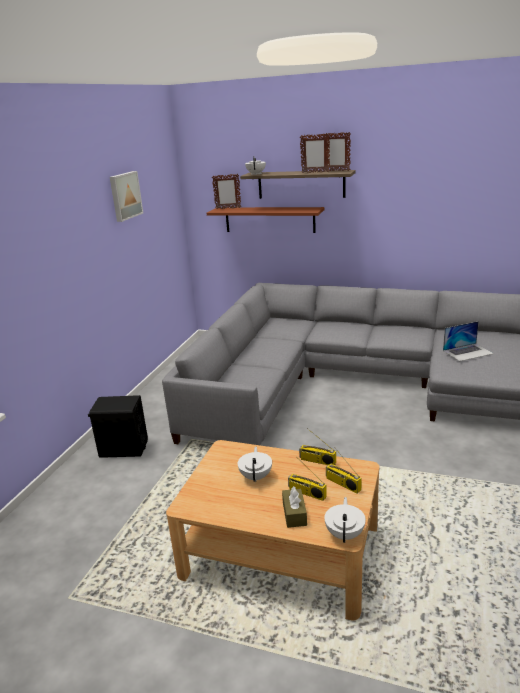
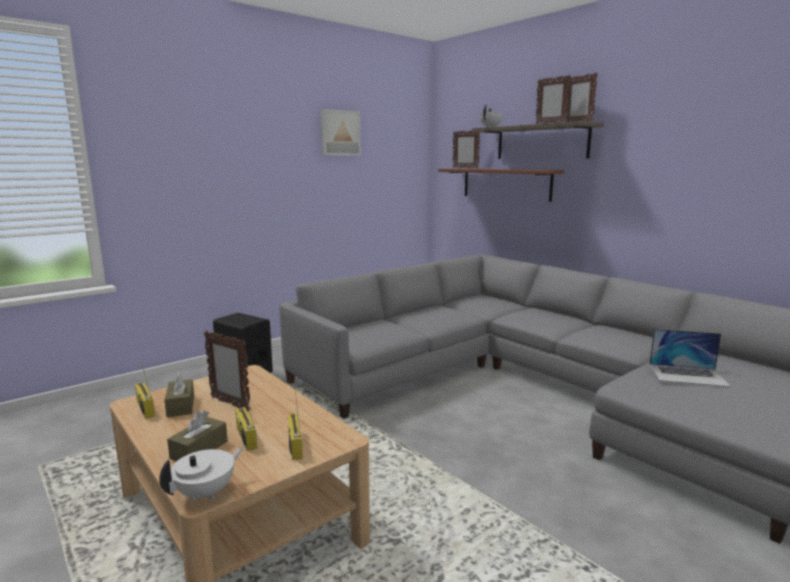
camera: 30 degrees right, 10 degrees down
(225, 492) = (181, 406): none -> brown tissue box
(256, 476) = (230, 404): white teapot -> picture frame
(317, 461) = (308, 413): radio -> radio (144, 408)

